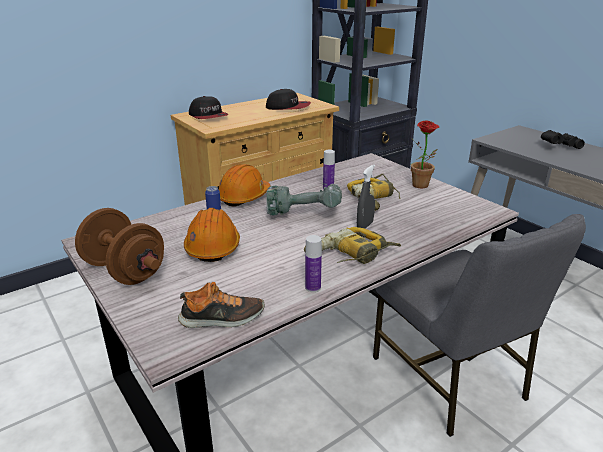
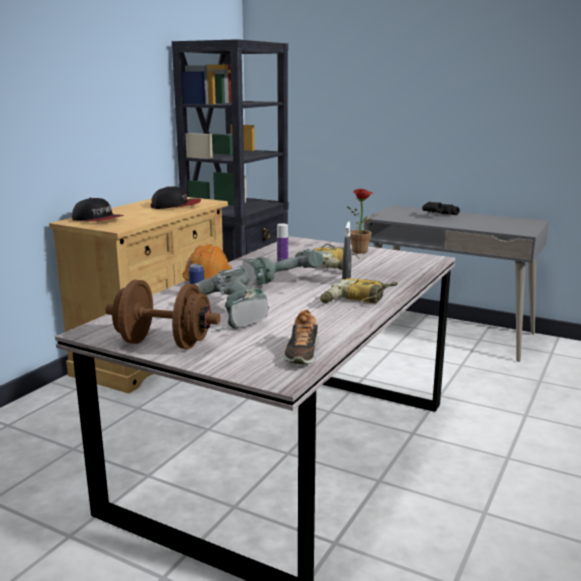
camera: 25 degrees left, 10 degrees down
(213, 247) = (228, 315): orange hard hat -> power drill
(222, 318) = (302, 353): shoe -> shoe turned 135 degrees clockwise
(313, 287) = (352, 323): bottle -> none
(450, 378) = (429, 427): grey chair -> none

